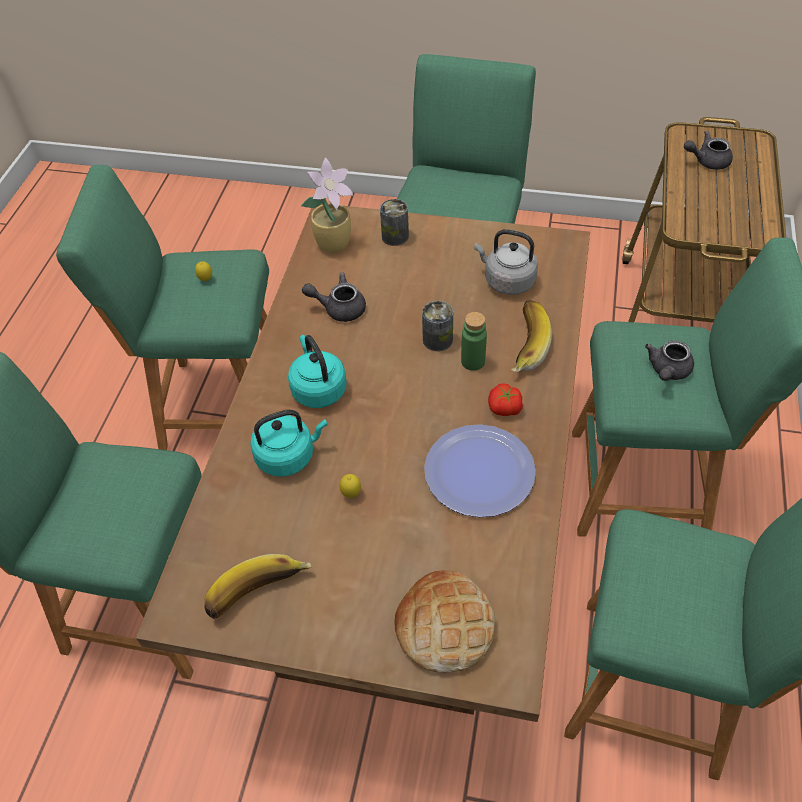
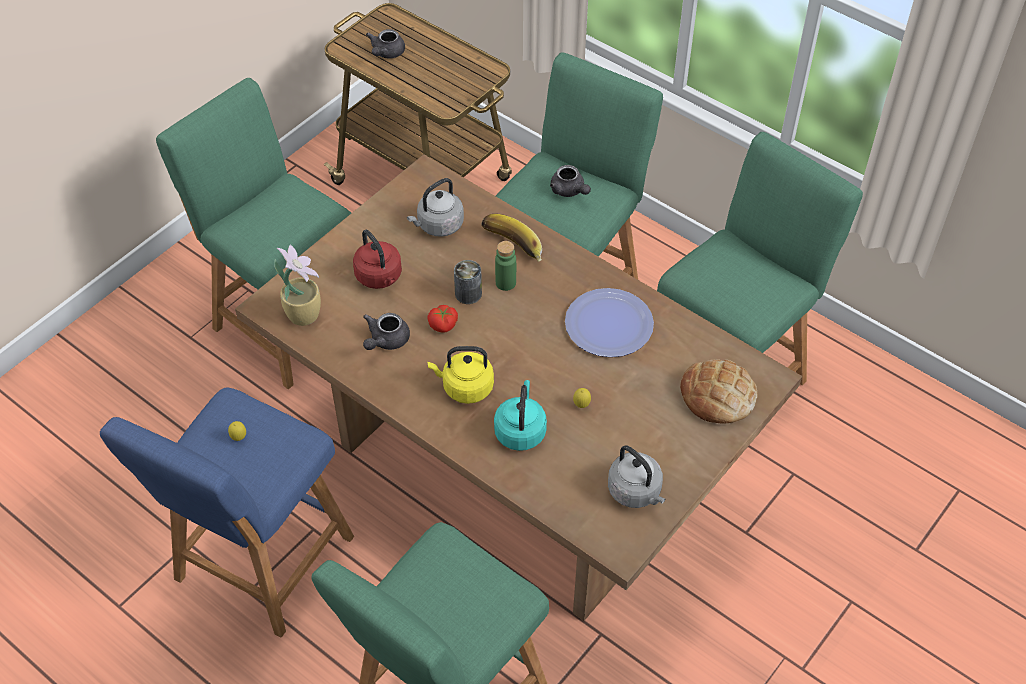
camera: 65 degrees left, 0 degrees up
(218, 405) = (259, 565): green stool -> blue stool
(259, 596) = (636, 492): banana -> grey kettle
(318, 389) = (465, 387): turquoise kettle -> yellow kettle
(395, 236) = (329, 271): can -> none
(411, 271) = (380, 277): none -> red kettle
(504, 408) = (562, 285): tomato -> tomato (443, 325)

